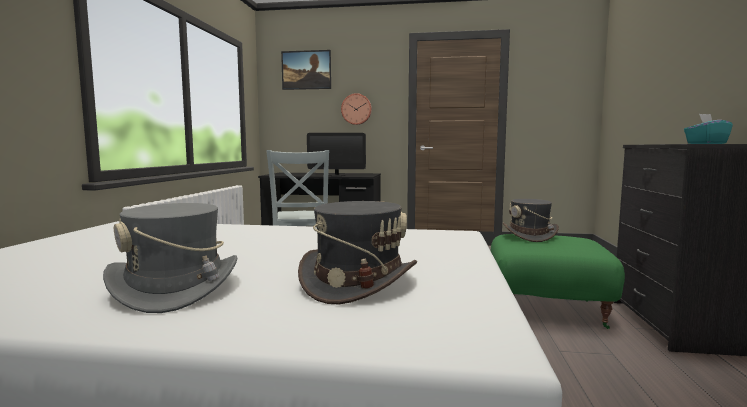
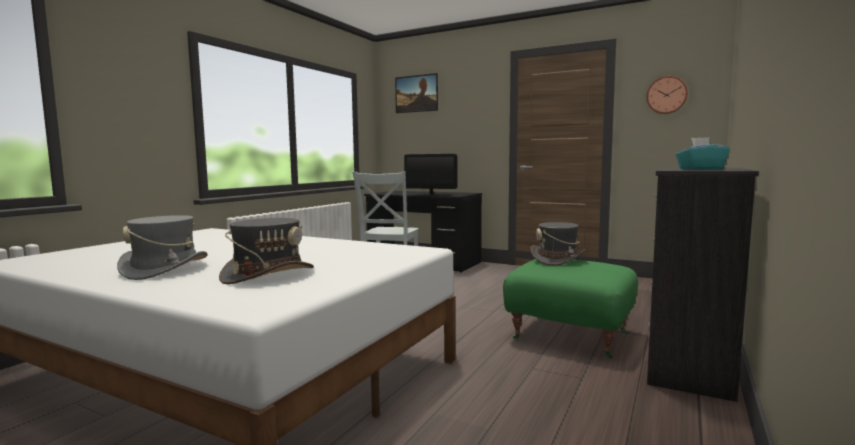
camera: 20 degrees right, 0 degrees up
(356, 109) = (460, 129): wall clock -> wall clock (666, 95)

